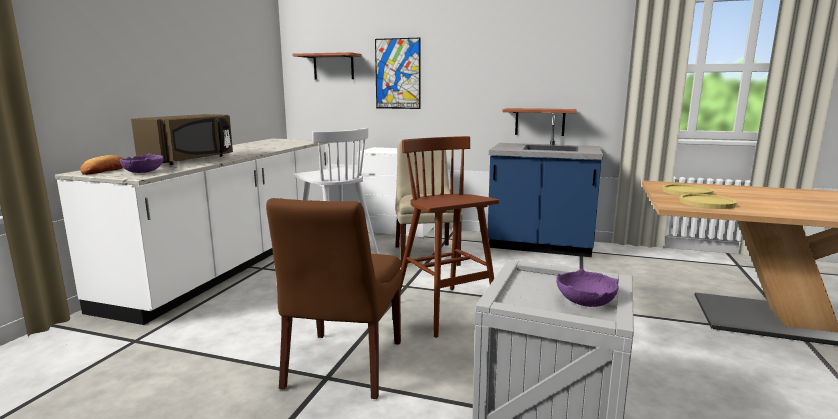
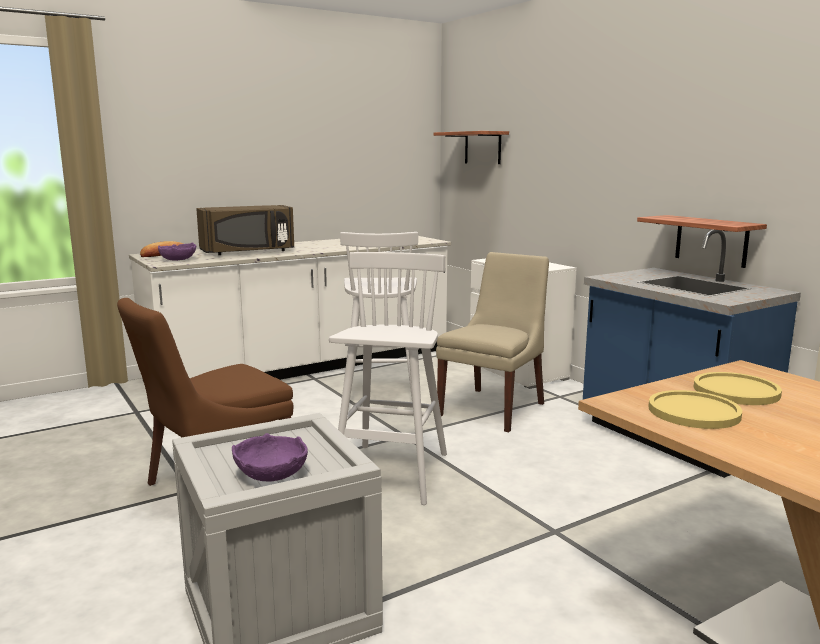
camera: 40 degrees right, 0 degrees up
(398, 74) = (543, 158): picture -> none
(446, 311) = (391, 474): brown stool -> white stool

